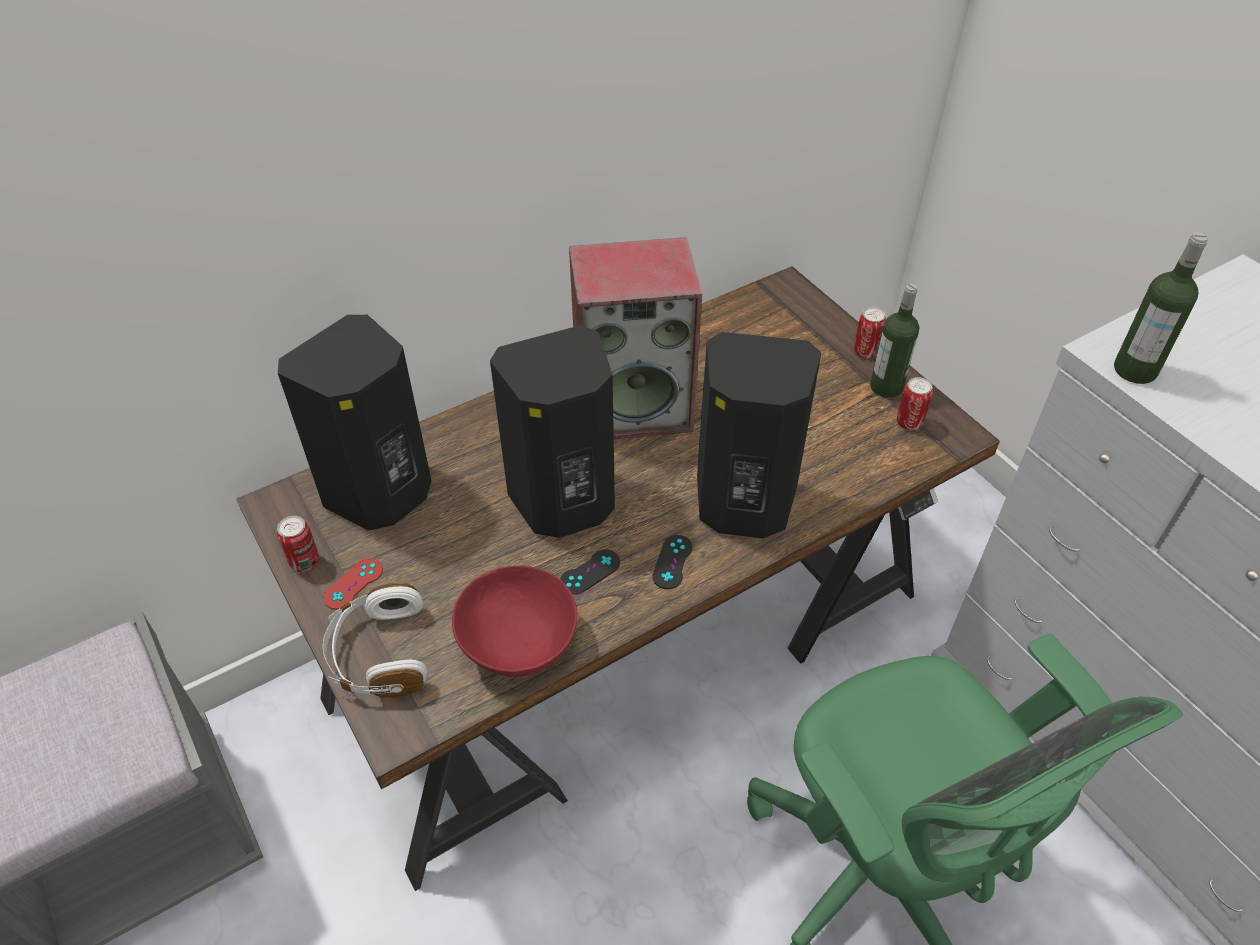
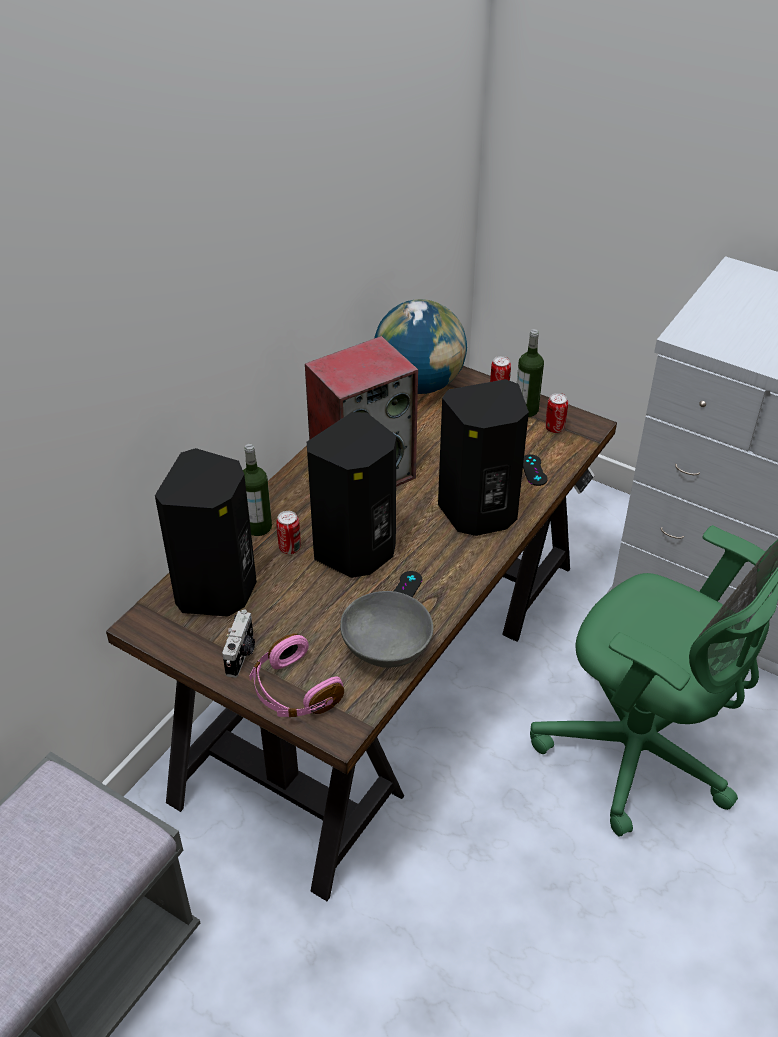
camera: 25 degrees left, 5 degrees down
(305, 562) = (194, 654): can -> can (290, 548)
(353, 584) = (241, 654): red game controller -> camera
(378, 655) = (293, 691): white headphones -> pink headphones
(519, 643) = (386, 649): red bowl -> grey bowl
(672, 562) = (455, 564): black game controller -> black game controller (534, 470)
(771, 314) = (419, 384): none -> globe
(1135, 370) = (704, 341): bottle -> bottle (258, 527)

